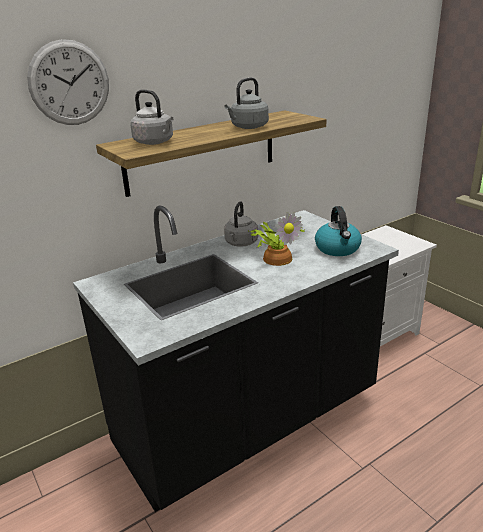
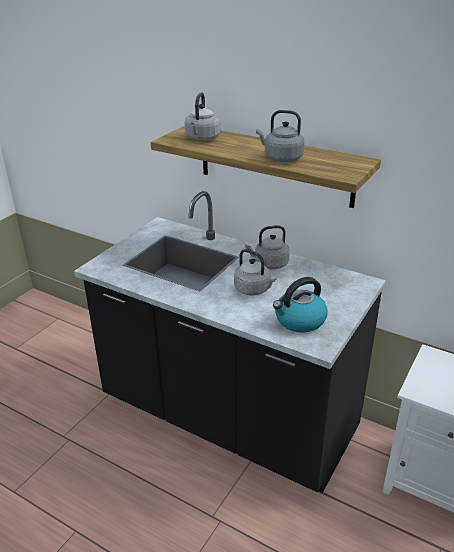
camera: 65 degrees right, 5 degrees up
(69, 83) = (175, 72): wall clock -> none
(277, 257) = (254, 290): potted plant -> grey kettle

